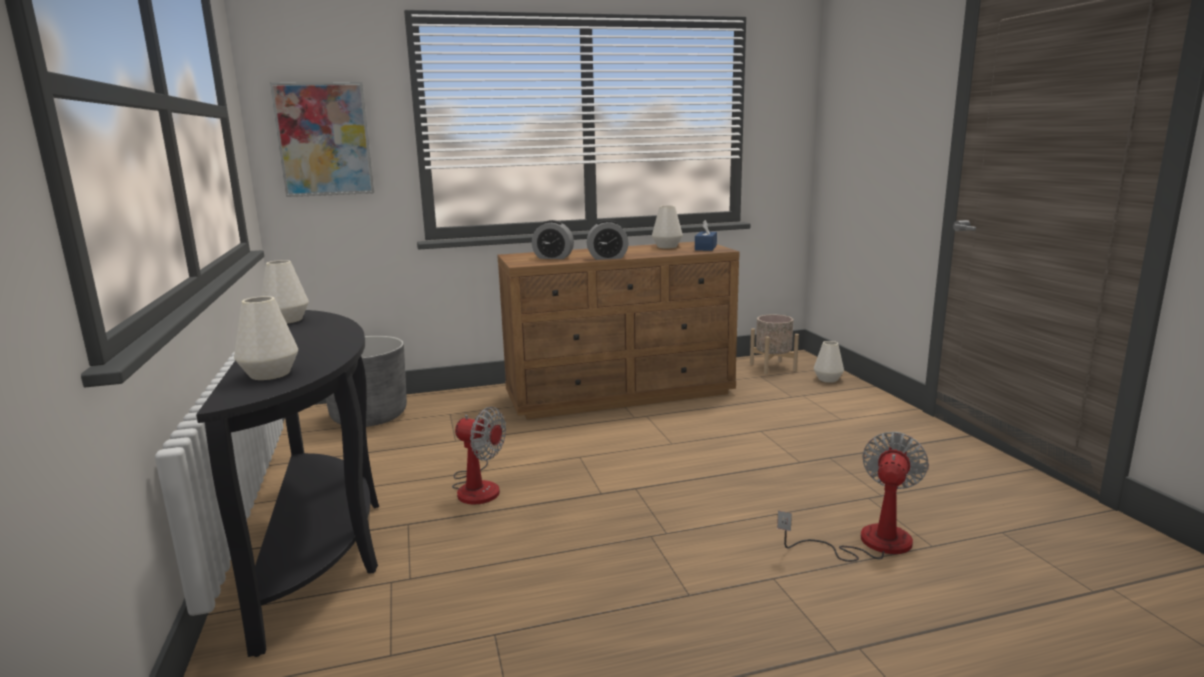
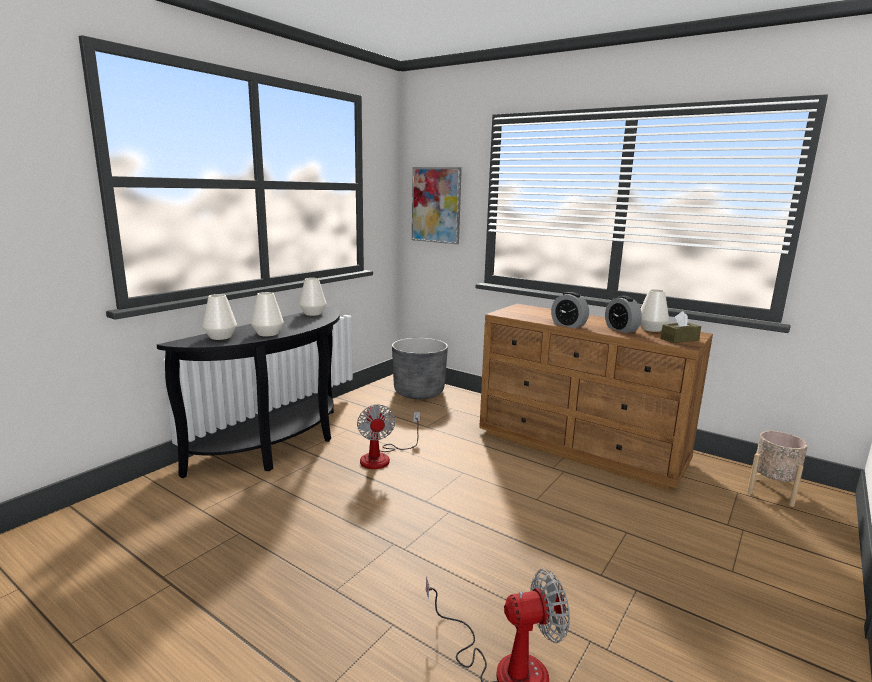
camera: 50 degrees right, 0 degrees up
(553, 257) = (536, 314): alarm clock -> alarm clock (621, 329)
(705, 248) = (679, 339): blue tissue box -> brown tissue box
(828, 379) = (812, 532): white vase -> white vase (268, 333)

